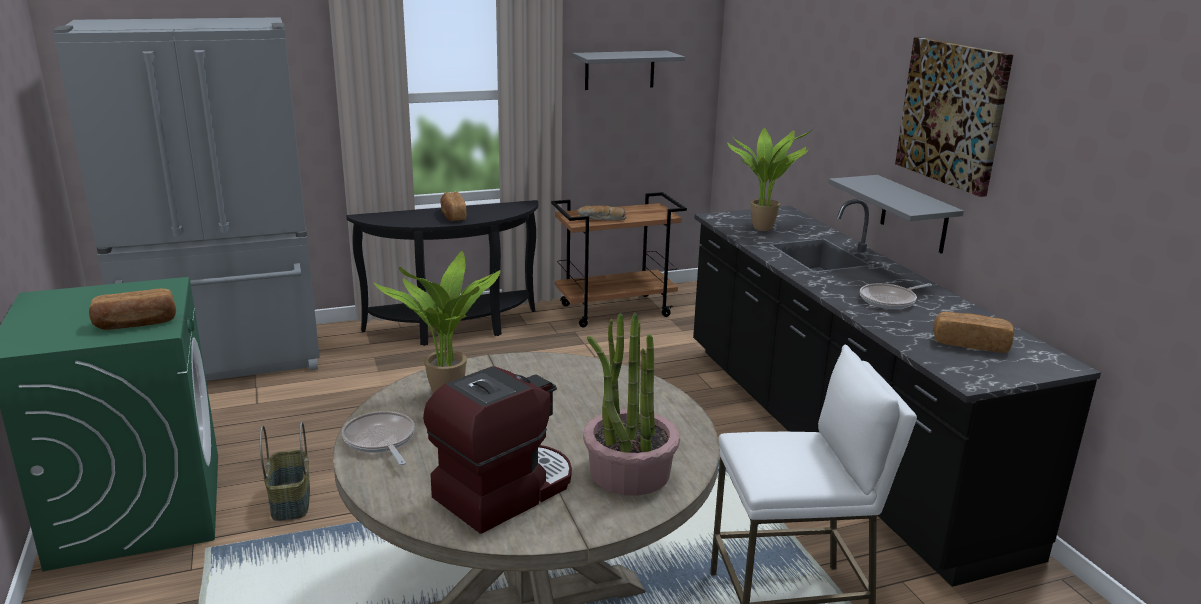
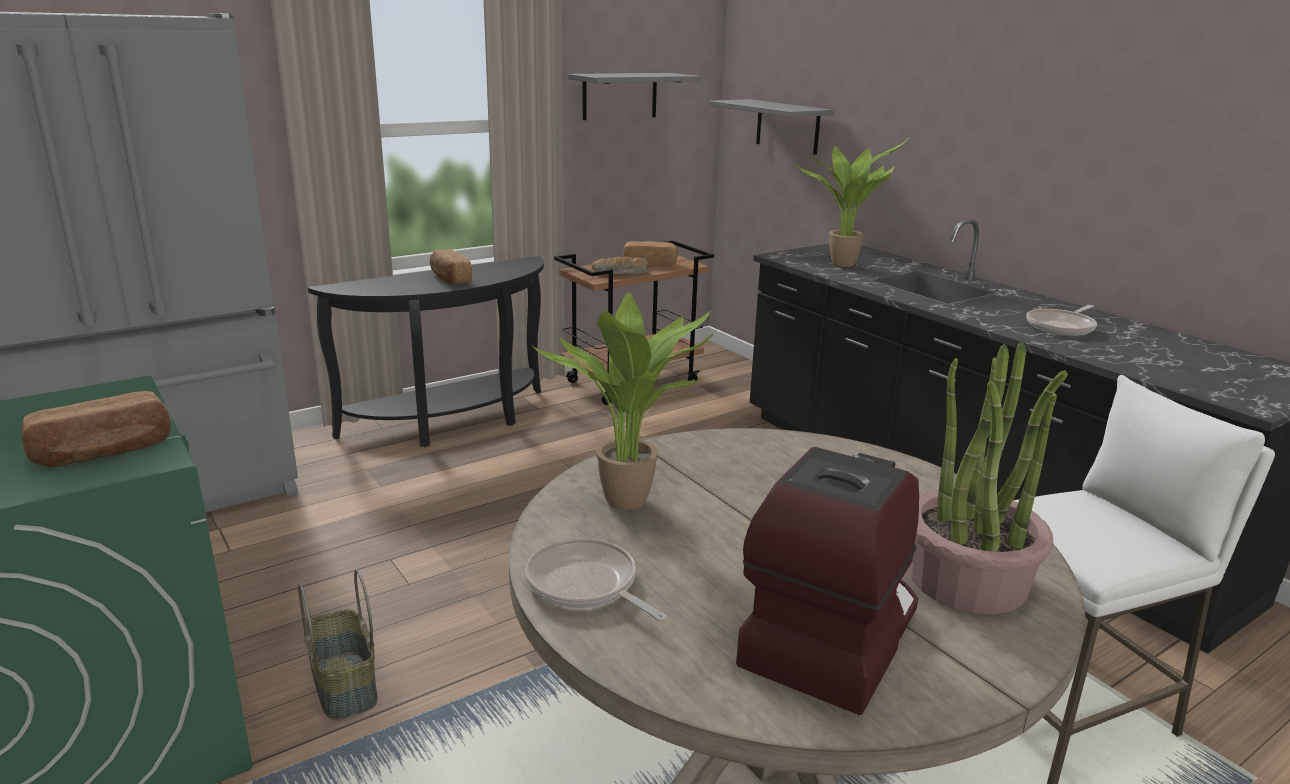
camera: 15 degrees left, 0 degrees up
(914, 214) = (1042, 230): grey shelf -> grey shelf (787, 126)
(952, 114) = (1102, 105): picture -> none
(970, 344) = (1199, 365): bread -> bread (650, 263)

